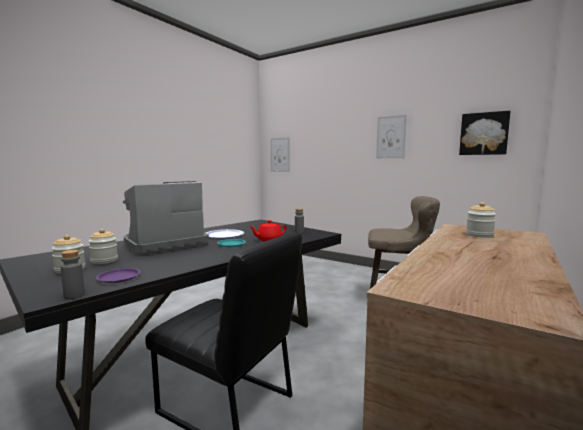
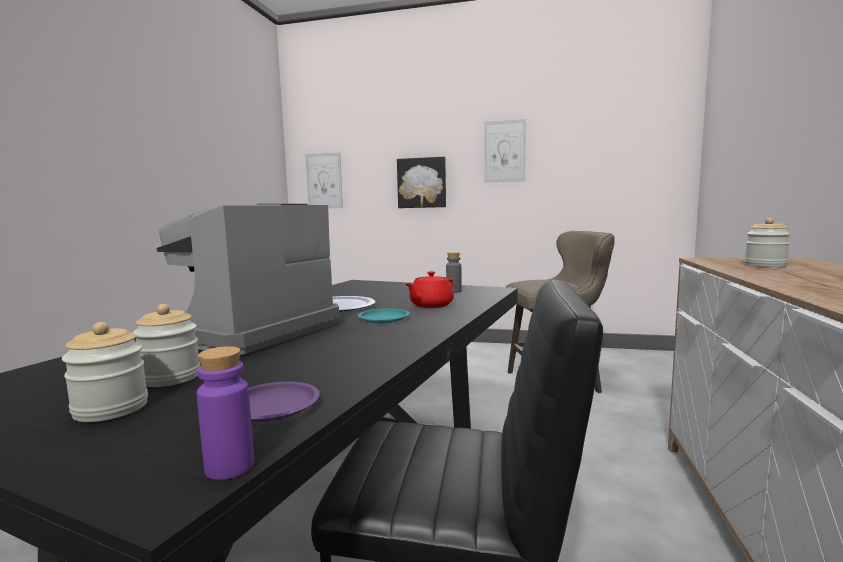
camera: 20 degrees left, 0 degrees up
(74, 295) = (229, 467): grey bottle -> purple bottle
(484, 134) = (629, 146): picture -> picture (422, 183)

